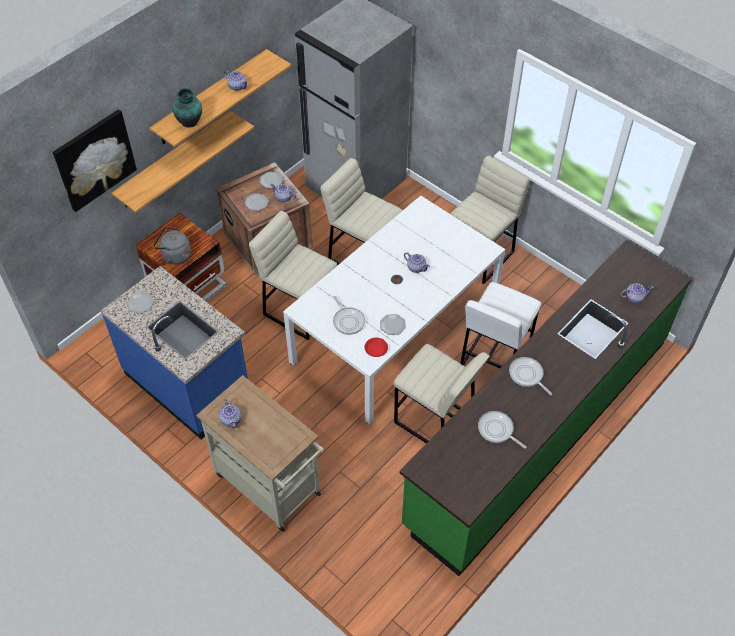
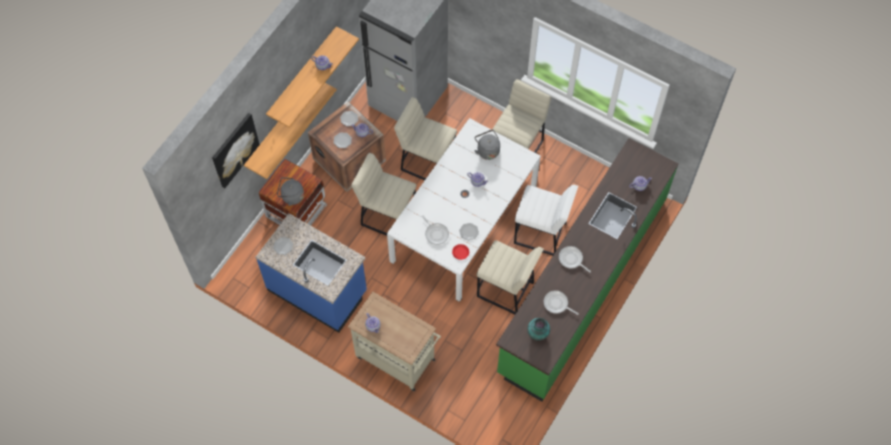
camera: 10 degrees left, 10 degrees up
(190, 122) = (295, 104): vase -> vase (538, 334)
(436, 234) = (487, 150): none -> grey kettle
(494, 358) = (541, 233): white chair -> white chair turned 90 degrees counterclockwise

